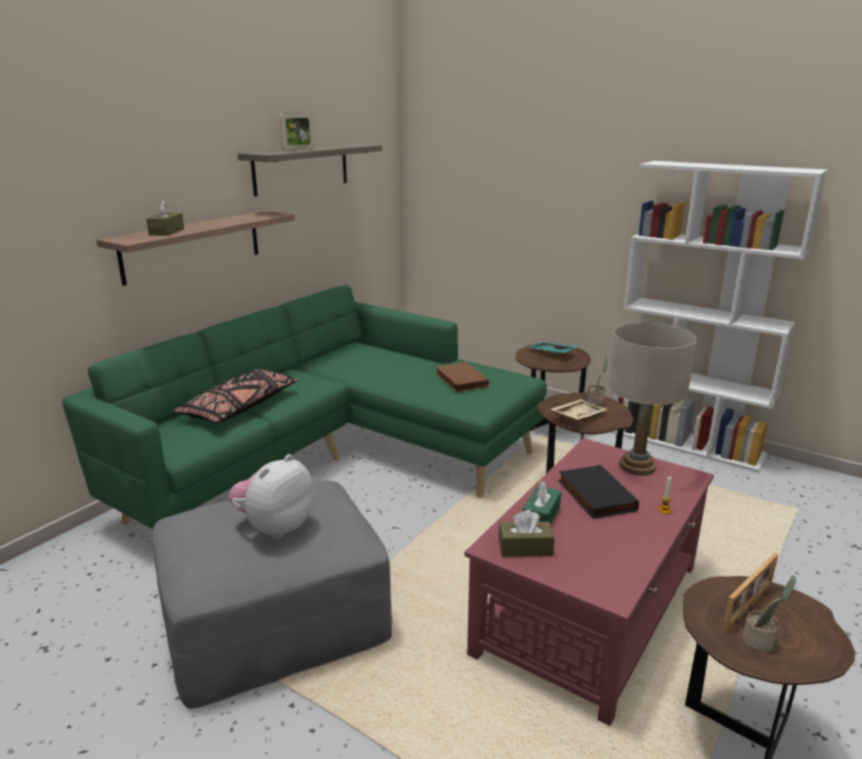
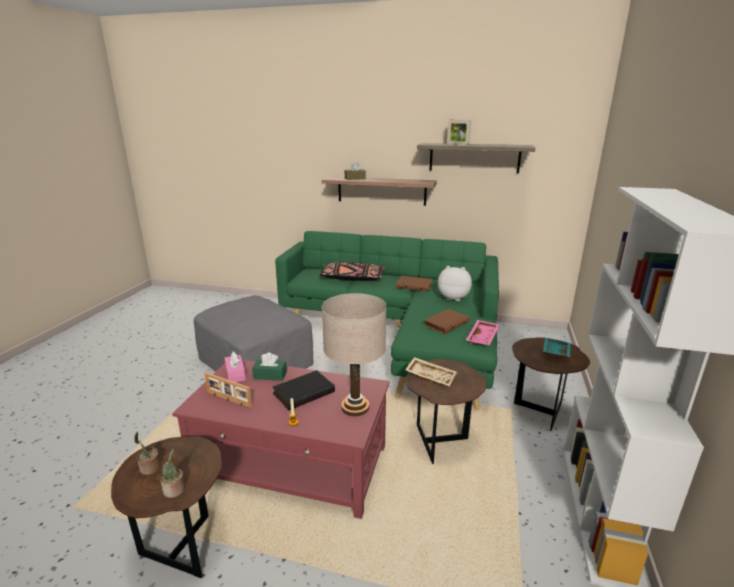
camera: 70 degrees right, 0 degrees up
(275, 527) = (245, 313): plush toy -> plush toy (453, 297)
(324, 372) = (414, 285): none -> brown book
(508, 372) = (483, 337): none -> pink tray
(525, 548) = (235, 374): brown tissue box -> pink tissue box
(595, 401) = (469, 382): potted plant -> potted plant (175, 490)
(749, 607) = (184, 465): picture frame -> picture frame (228, 400)

